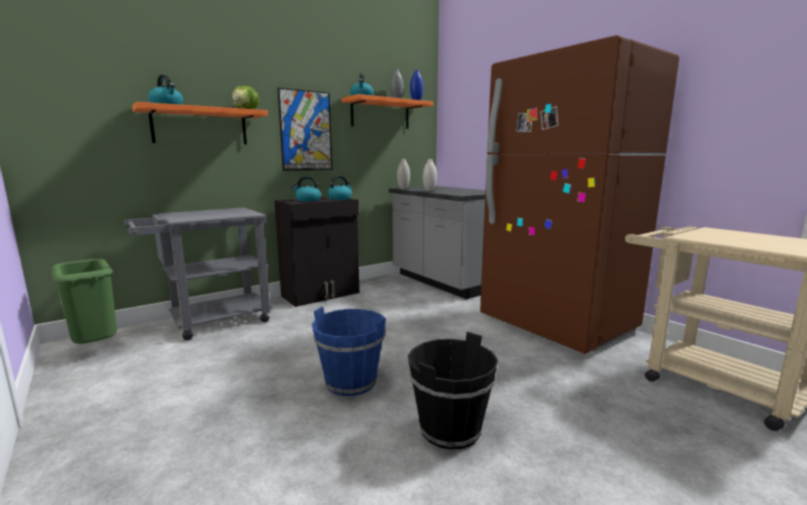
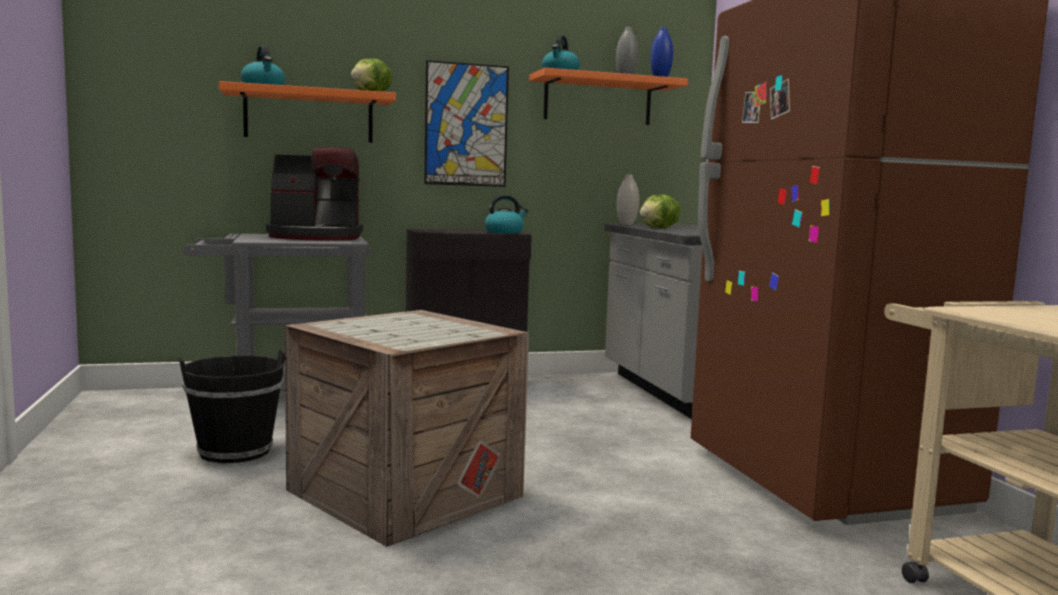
camera: 20 degrees right, 5 degrees down
(95, 348) = (133, 404): green trash can -> none
(221, 212) = (316, 237): none -> coffee machine
(307, 200) = (452, 231): kettle -> none
(351, 382) = (405, 491): blue bucket -> crate
(429, 190) = (659, 228): white vase -> lettuce
(450, 429) = (489, 568): black bucket -> black bucket (235, 452)

